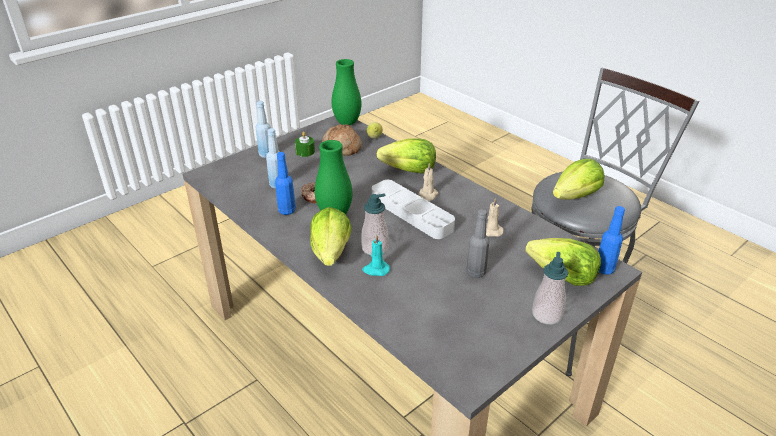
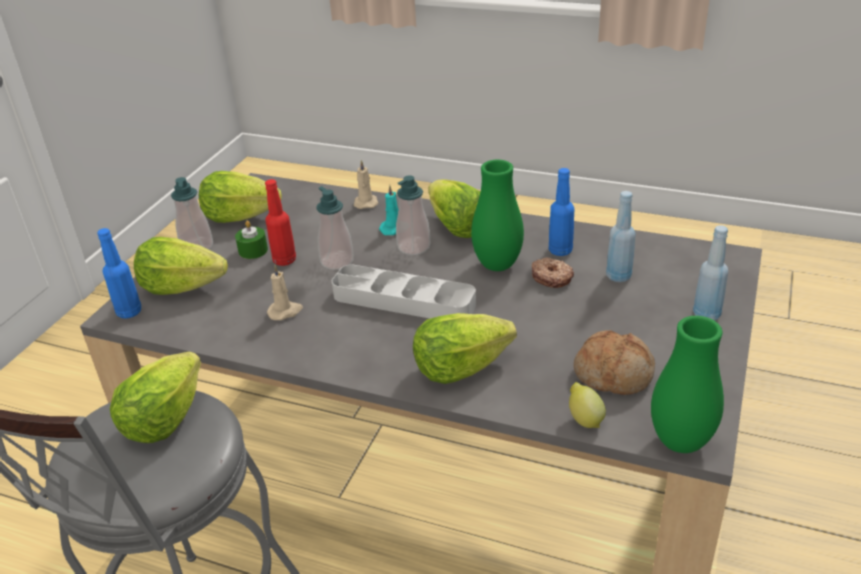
camera: 155 degrees right, 0 degrees up
(305, 152) = (659, 342): green candle -> green candle (253, 250)
(427, 195) = (400, 334): beige candle -> beige candle (366, 202)
(437, 257) = (337, 261): none -> soap dispenser
(476, 272) = (284, 260): grey bottle -> red bottle
(500, 338) = (240, 217): none -> lettuce

